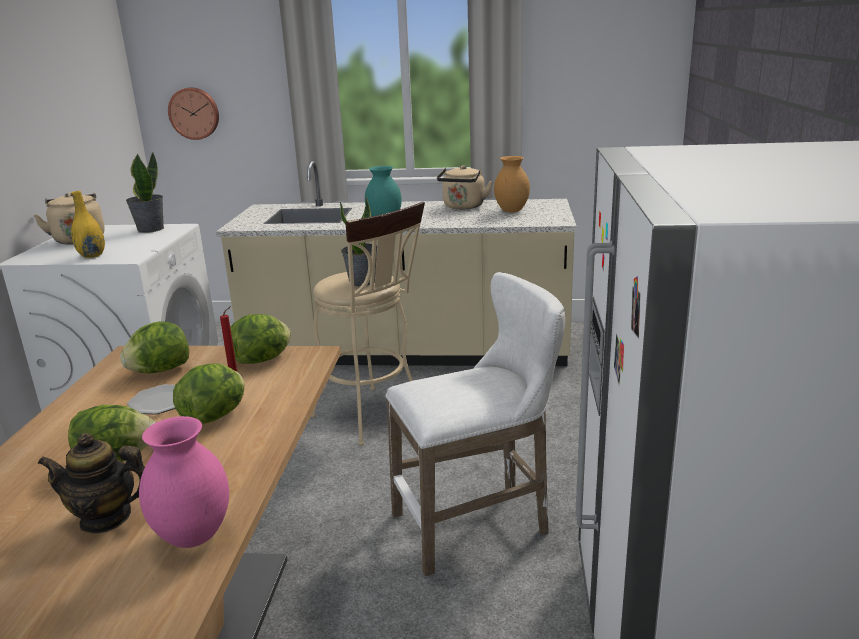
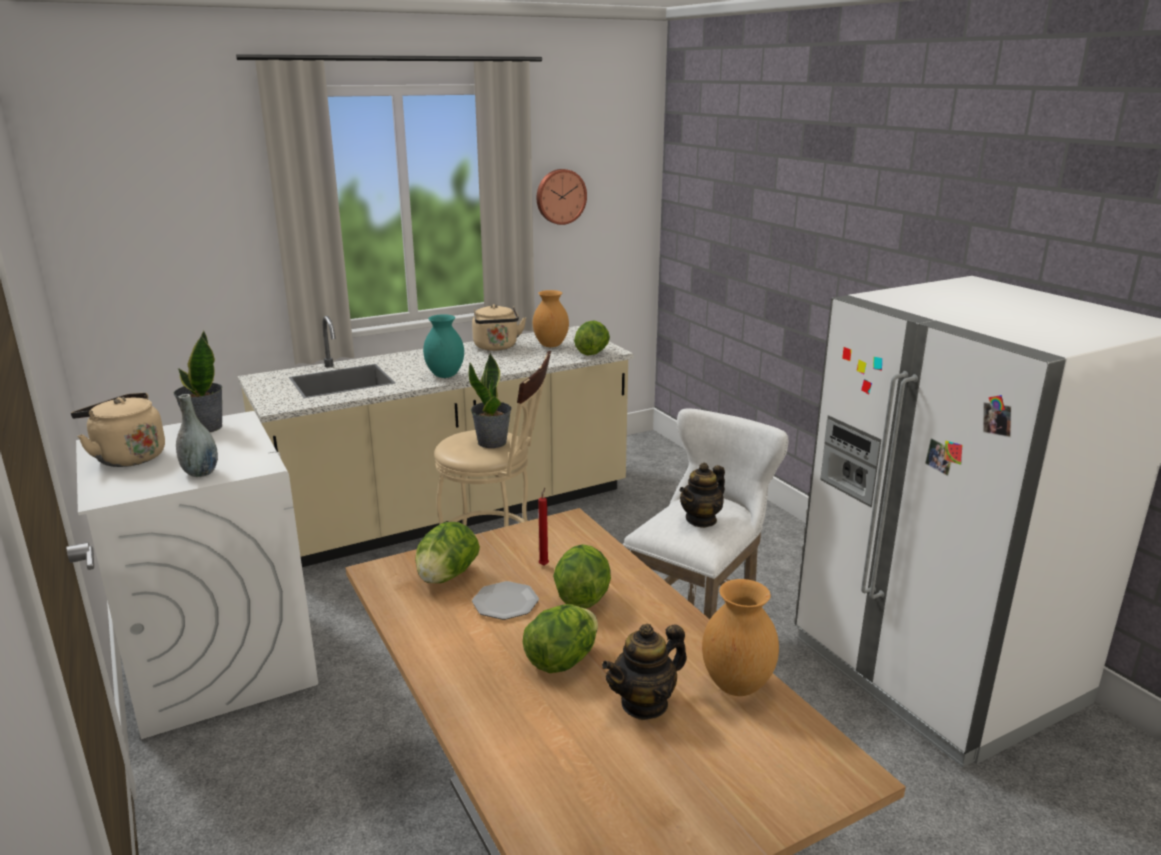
camera: 35 degrees left, 0 degrees up
(92, 255) = (200, 473): yellow vase -> grey vase
(194, 113) = (136, 269): wall clock -> wall clock (560, 196)
(195, 536) = (737, 685): pink vase -> brown vase
(262, 360) = (531, 538): lettuce -> lettuce (592, 353)
(459, 389) = (701, 520): none -> teapot

